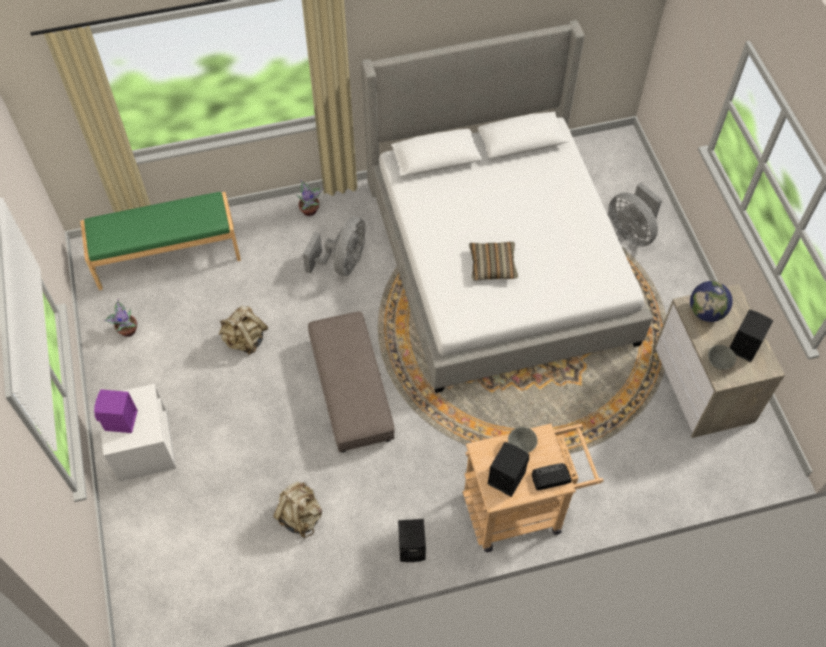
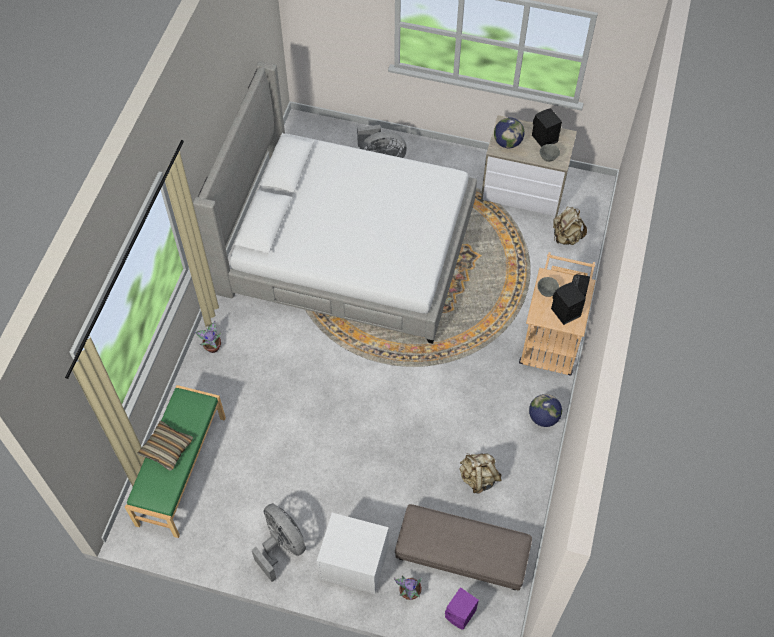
camera: 60 degrees left, 0 degrees up
(120, 422) = (351, 551): purple speaker -> purple speaker (461, 615)
(127, 330) = (234, 531): potted plant -> potted plant (409, 592)
(245, 340) = (304, 448): beige backpack -> beige backpack (566, 237)
(343, 263) = (279, 348): grey fan -> grey fan (282, 546)
(351, 389) = (395, 396): grey ottoman -> grey ottoman (462, 553)
(413, 548) = (543, 417): black speaker -> globe
(492, 265) = (384, 239): pillow -> pillow (167, 448)

